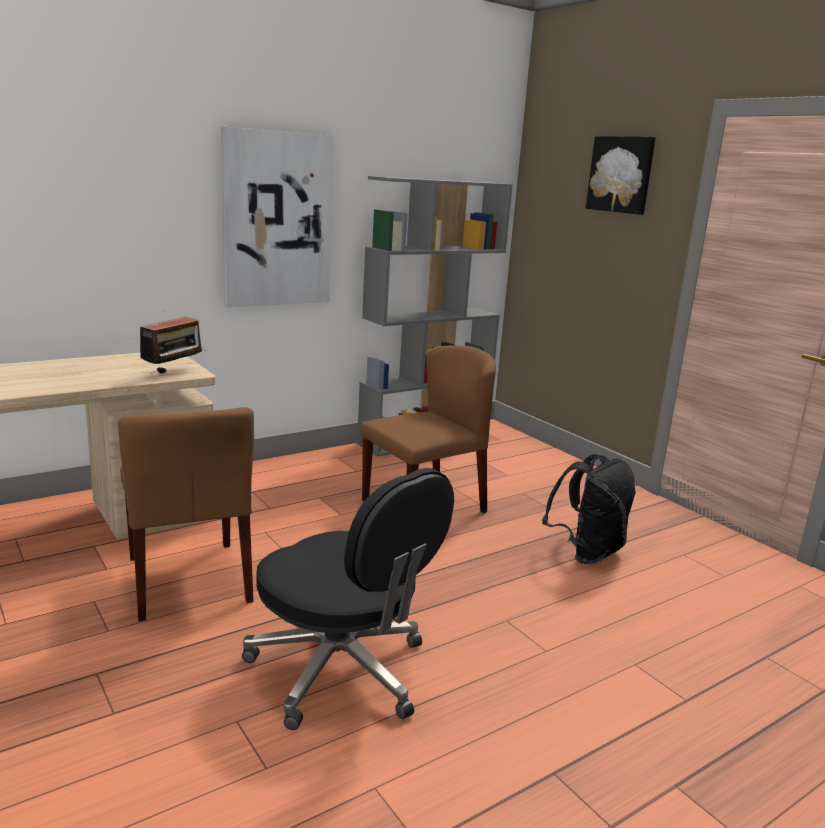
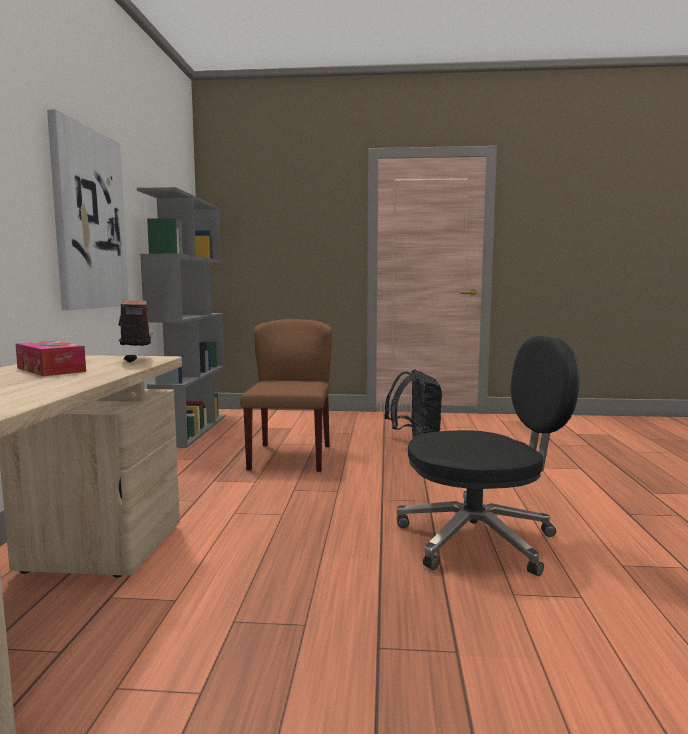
camera: 50 degrees left, 10 degrees down
(102, 367) = (51, 370): none -> tissue box
(189, 579) = (266, 562): brown chair -> none
(621, 174) = (302, 198): picture -> none

